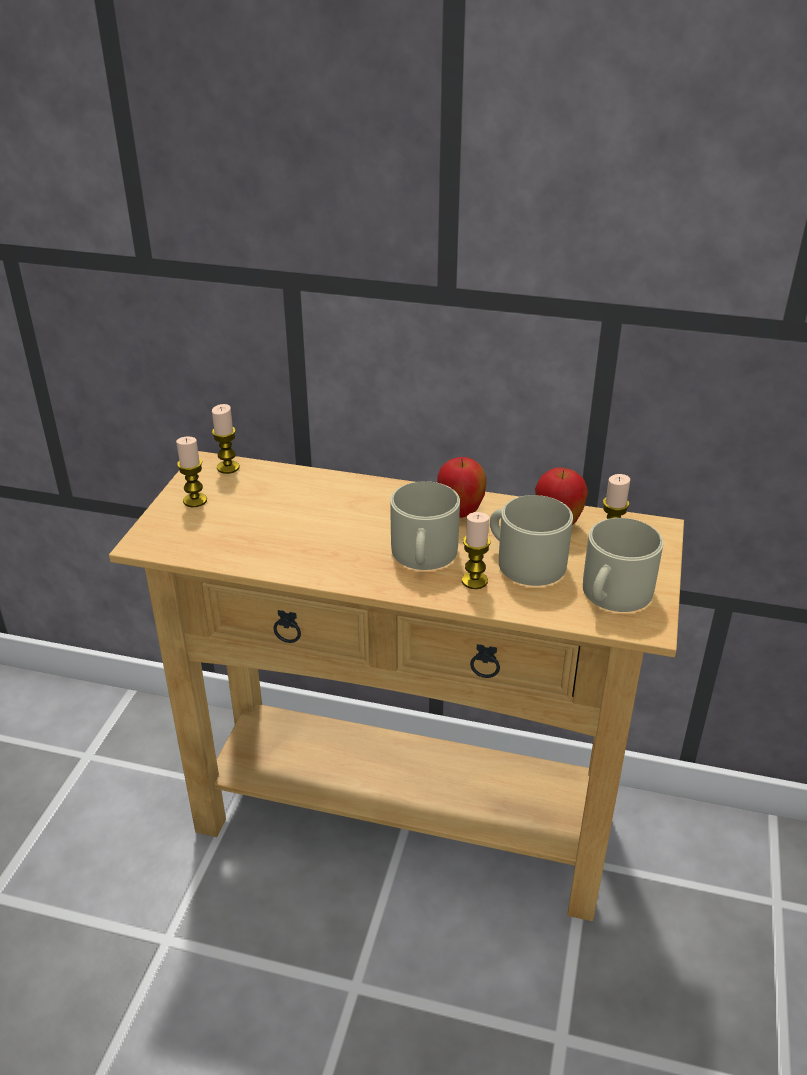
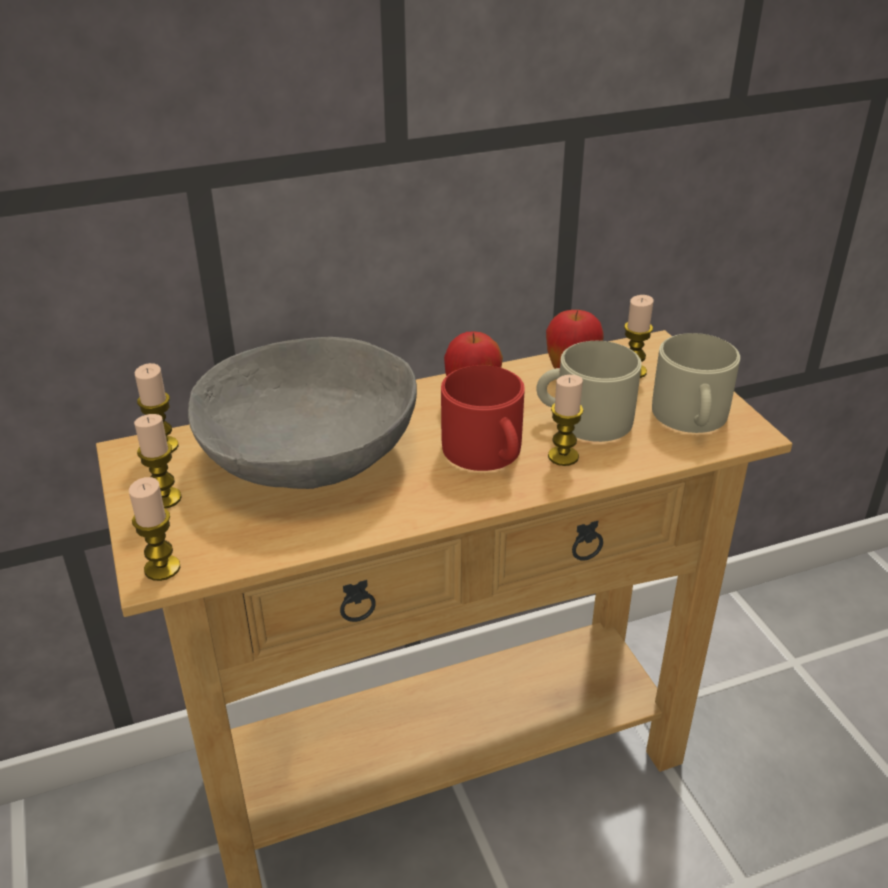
camera: 35 degrees left, 0 degrees up
(150, 541) = (162, 568): none -> candle
(308, 507) = (309, 452): none -> grey bowl
(423, 555) = (487, 452): beige mug -> red mug

